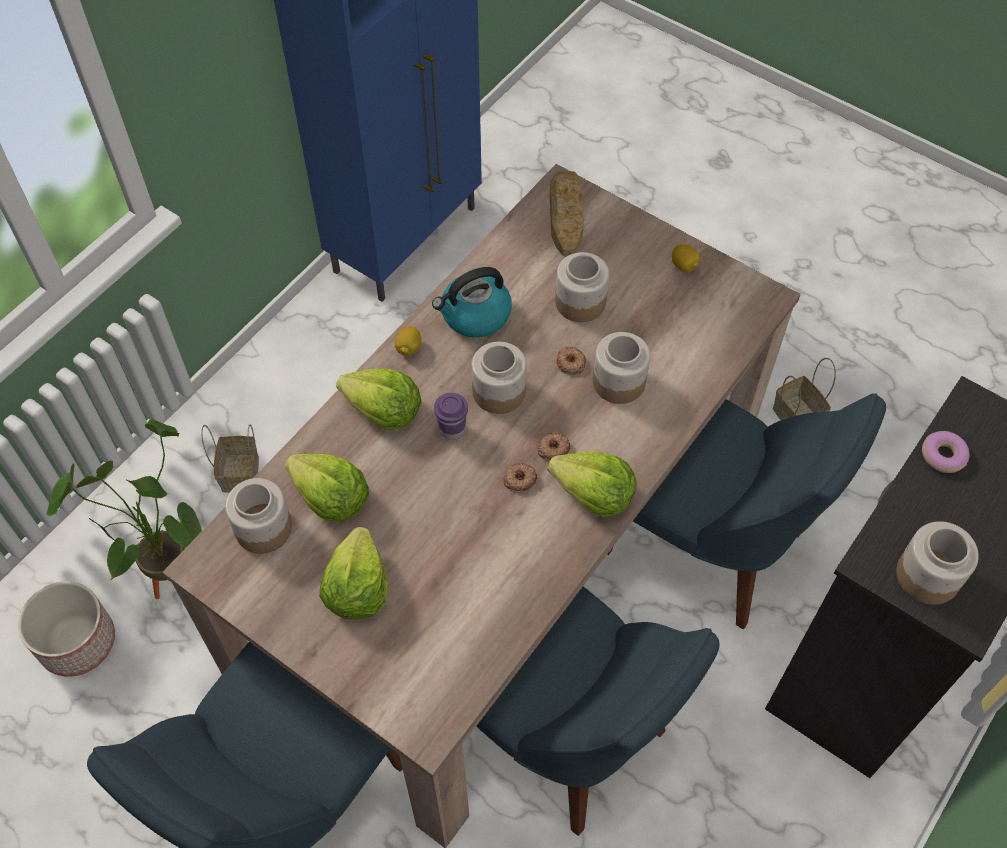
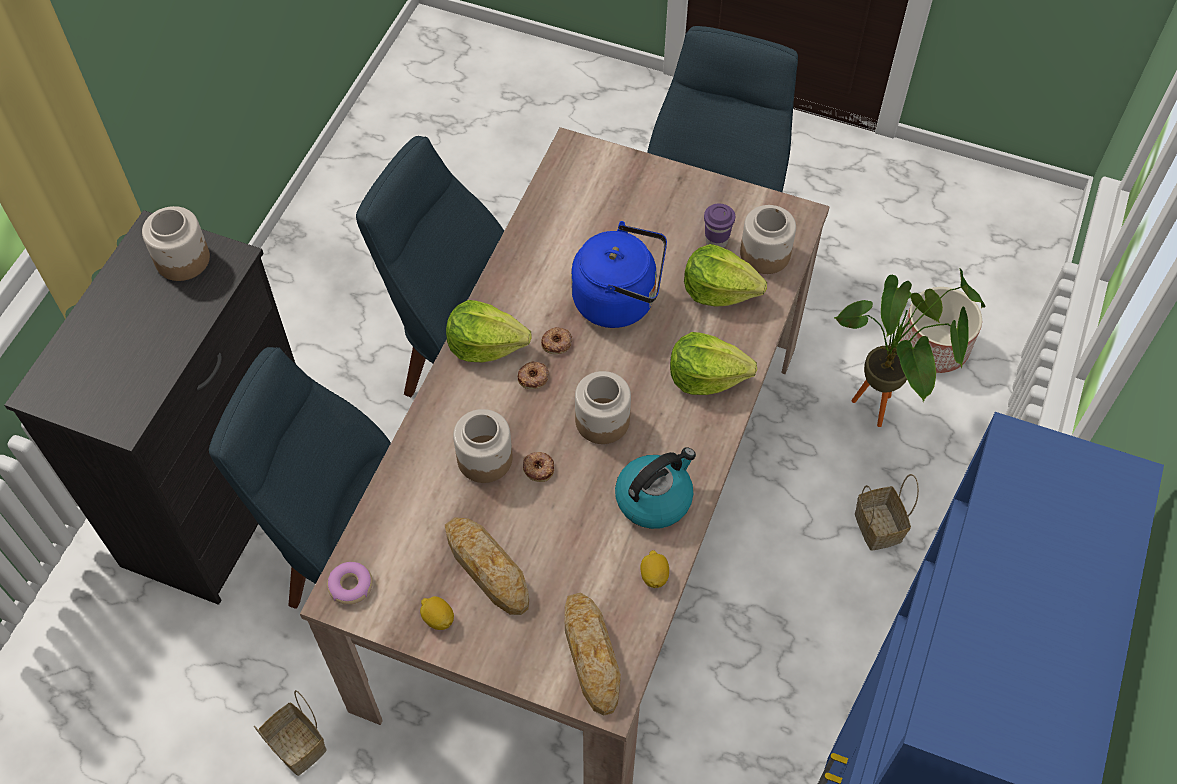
camera: 165 degrees right, 0 degrees up
(356, 588) = (666, 228): lettuce -> none
(408, 348) = (709, 445): lemon -> lemon (654, 575)
(439, 511) = (620, 300): none -> blue kettle
(452, 430) = (634, 373): purple cup -> purple cup (716, 241)
(579, 302) = (546, 541): jar -> none
(635, 293) = (487, 568): none -> bread
(943, 456) = (159, 364): donut -> donut (351, 586)

